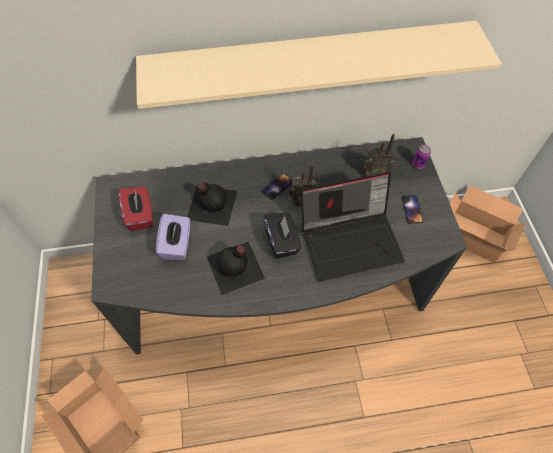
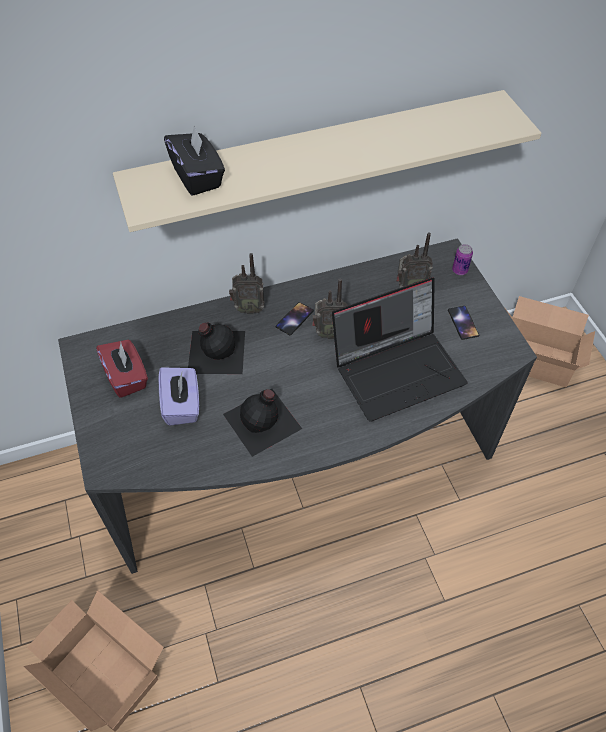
camera: 10 degrees left, 5 degrees down
(243, 173) = (248, 309): none -> radio
(282, 242) = (314, 383): black tissue box -> black tissue box (197, 177)

